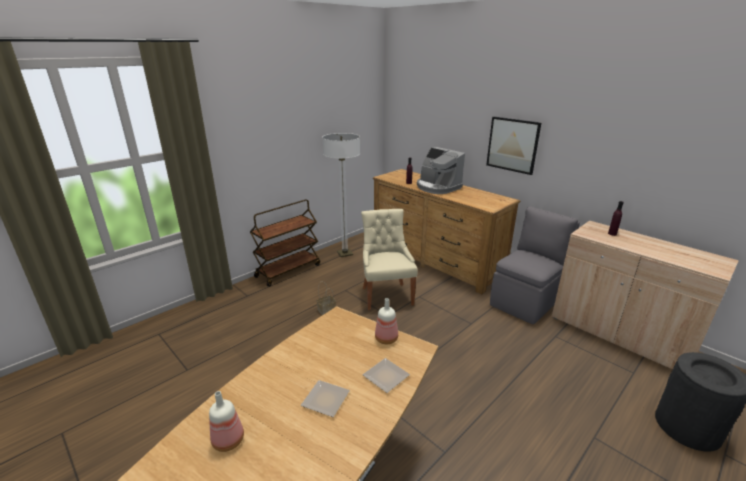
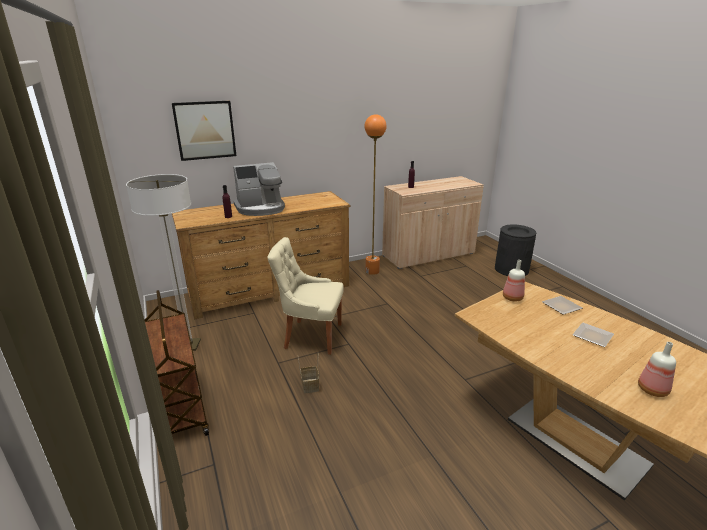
camera: 70 degrees left, 0 degrees up
(512, 145) = (310, 142): picture -> picture (205, 130)
(526, 301) = (372, 271): grey chair -> orange floor lamp

